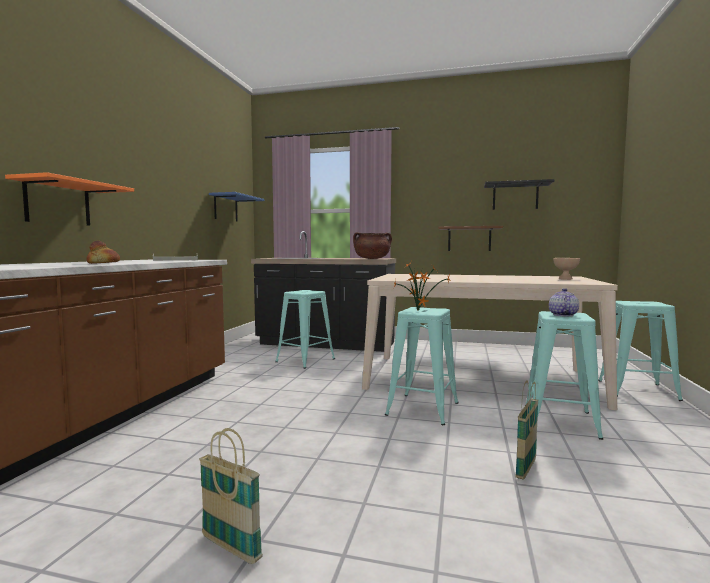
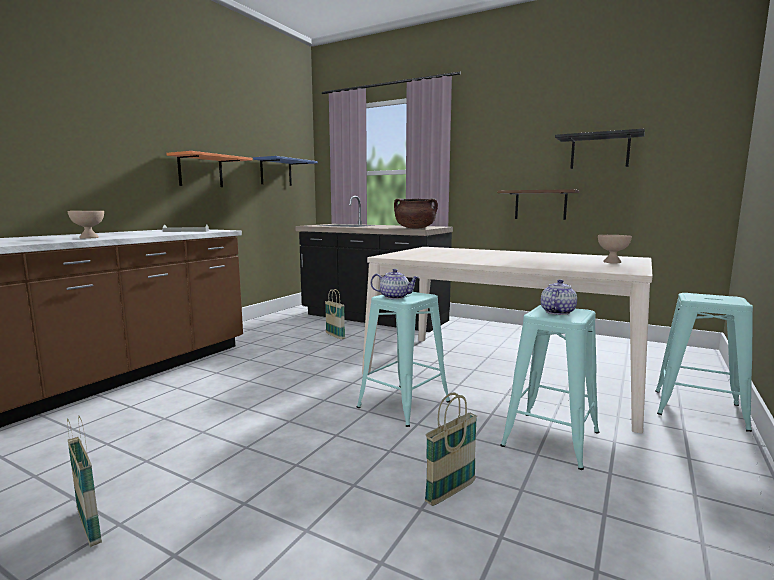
camera: 15 degrees right, 5 degrees up
(58, 203) = (71, 178): orange shelf -> orange shelf (200, 171)
(103, 263) = (89, 238): bread -> beige bowl
(305, 360) = (335, 336): turquoise stool -> basket
(418, 311) = (395, 297): potted plant -> teapot

